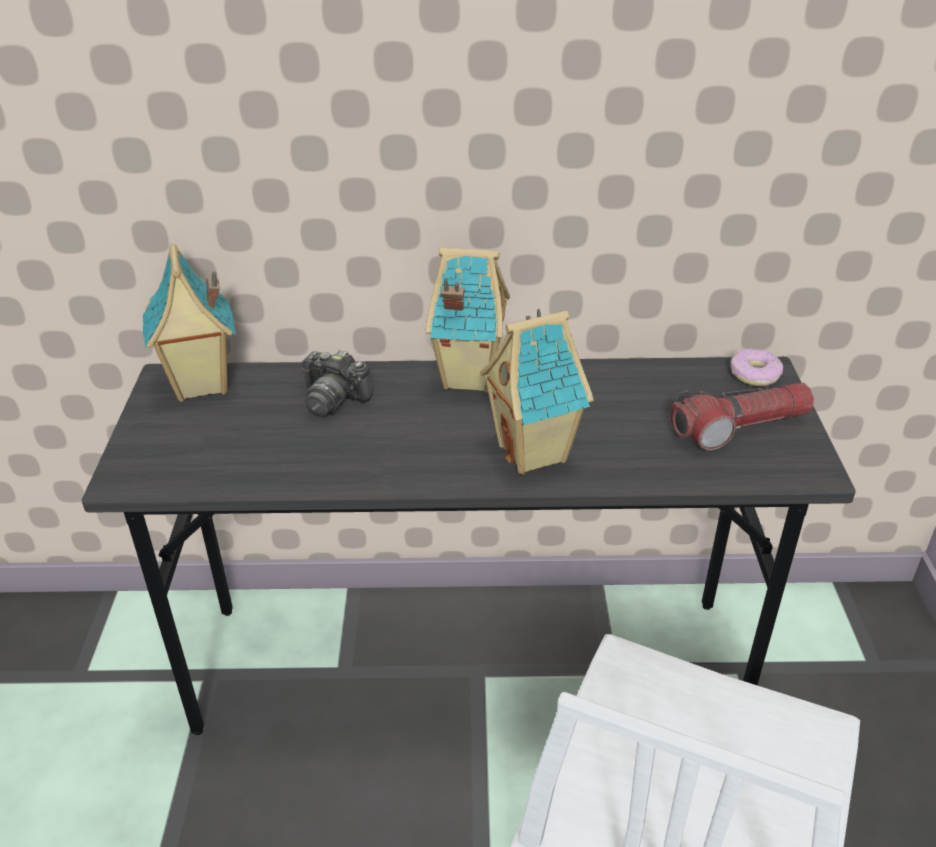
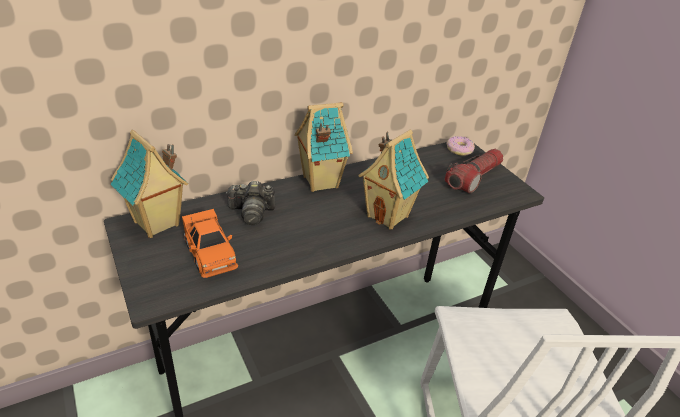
camera: 30 degrees left, 0 degrees up
(236, 441) = (210, 254): none -> orange toy car

